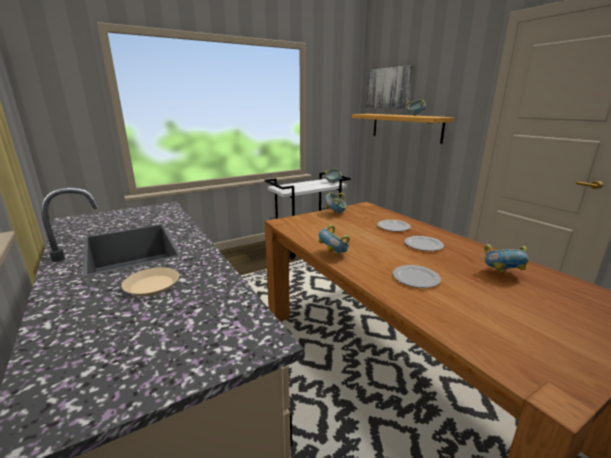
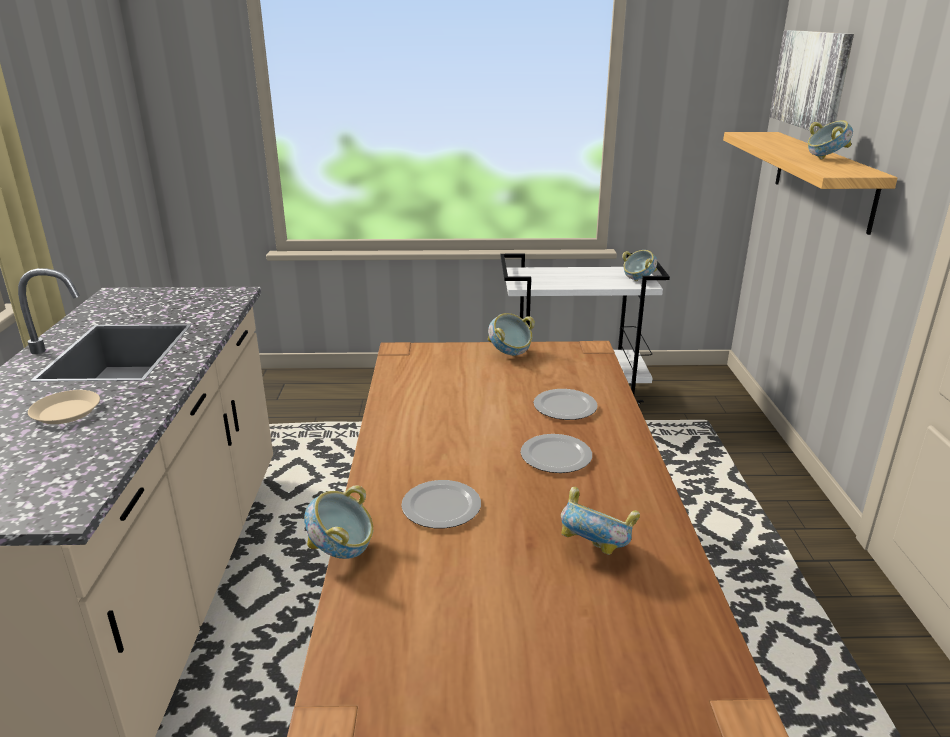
camera: 30 degrees right, 5 degrees up
(333, 254) = (388, 430): bowl -> bowl (342, 552)

